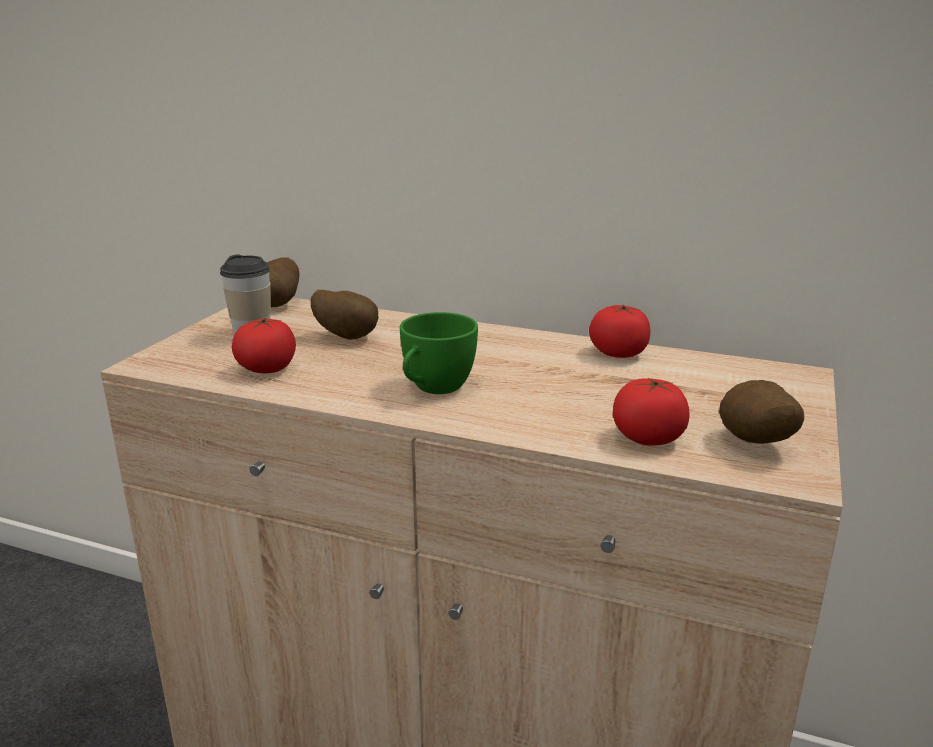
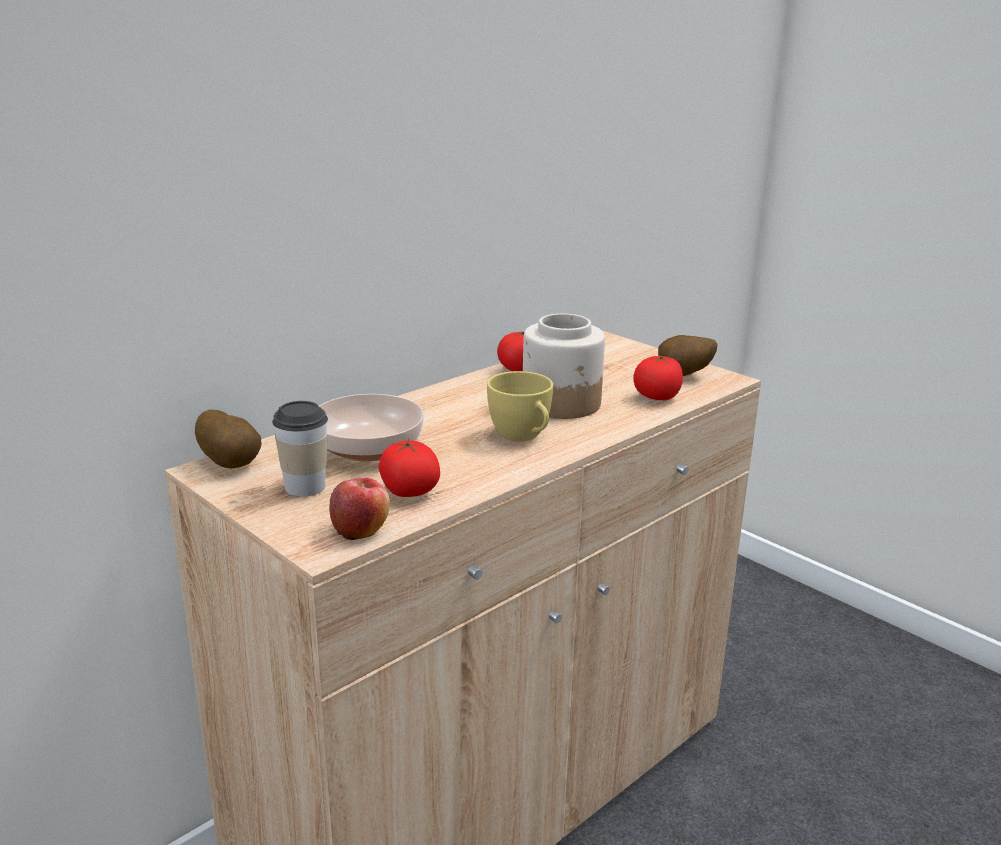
camera: 65 degrees left, 0 degrees up
(184, 368) = (360, 529): none -> apple
(348, 337) = (370, 447): potato -> bowl
(434, 389) = (523, 437): green cup -> yellow cup
(549, 390) = (562, 404): none -> jar

